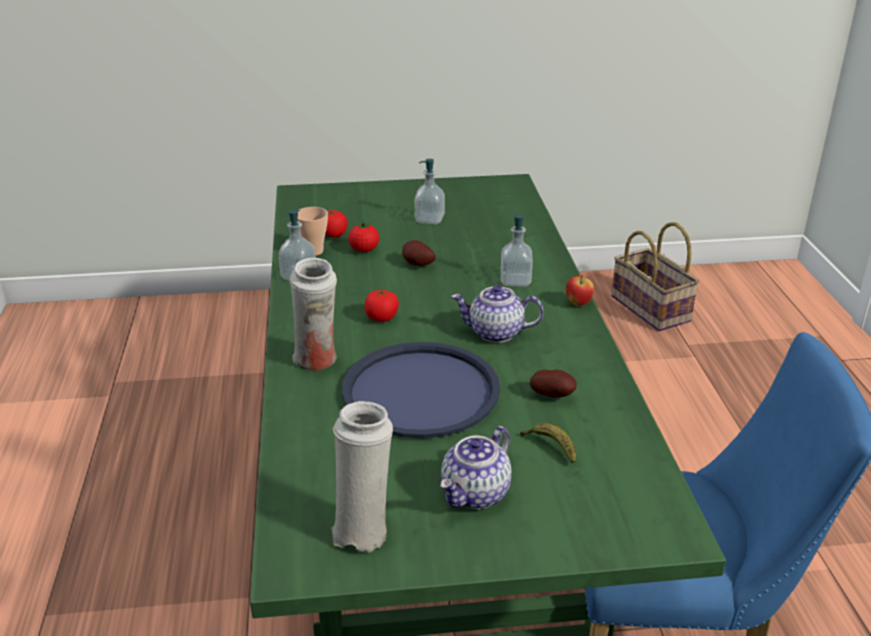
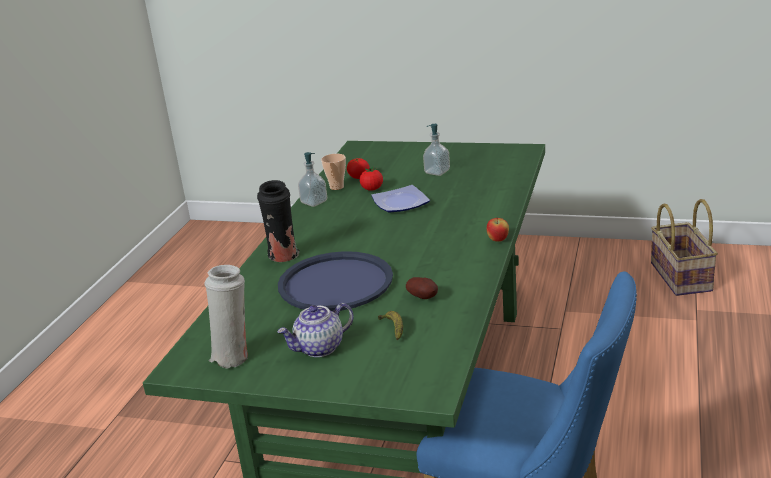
camera: 25 degrees right, 5 degrees down
(317, 361) = (283, 257): white vase -> black vase
(381, 317) = (347, 234): tomato -> none
(417, 265) = (401, 202): potato -> plate
(495, 333) = (418, 253): teapot -> none
(515, 281) = (464, 220): soap dispenser -> none

